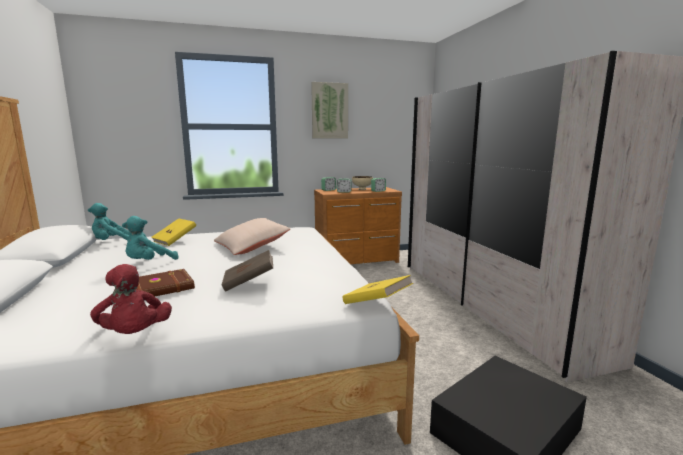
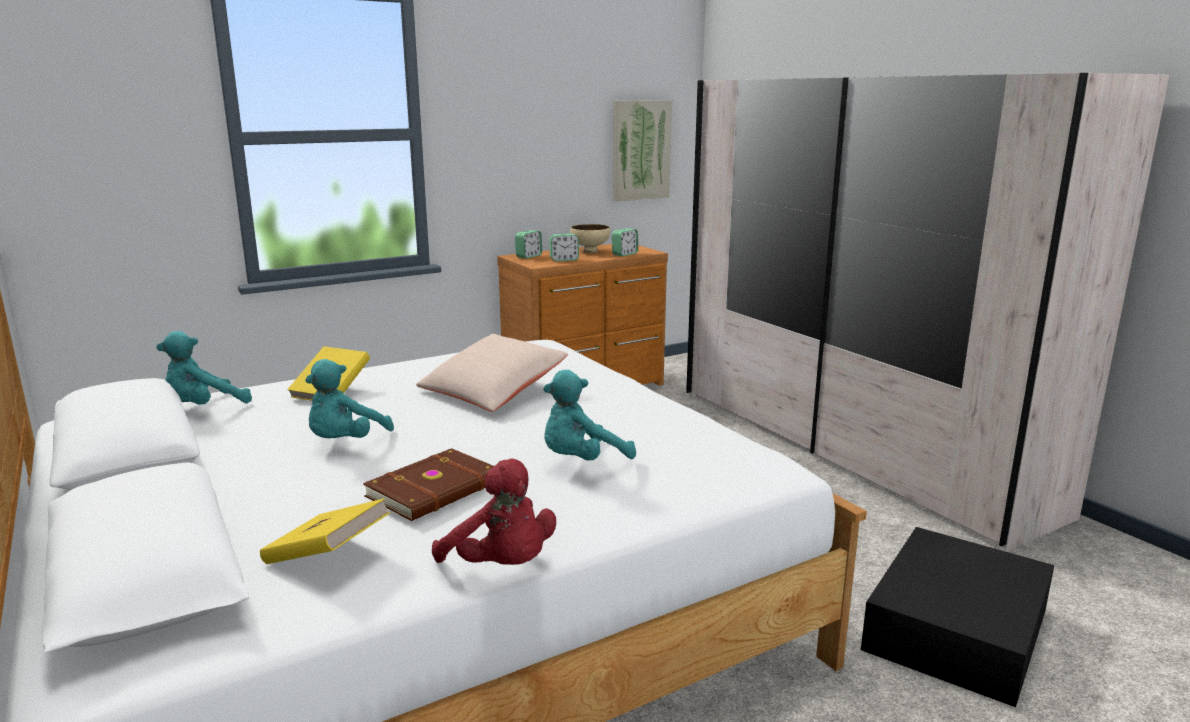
camera: 15 degrees left, 5 degrees up
(249, 283) = (581, 461): brown book -> turquoise plush toy
(329, 111) = (522, 98): picture -> picture (640, 150)
(376, 304) = (803, 473): yellow book -> yellow book (327, 557)

